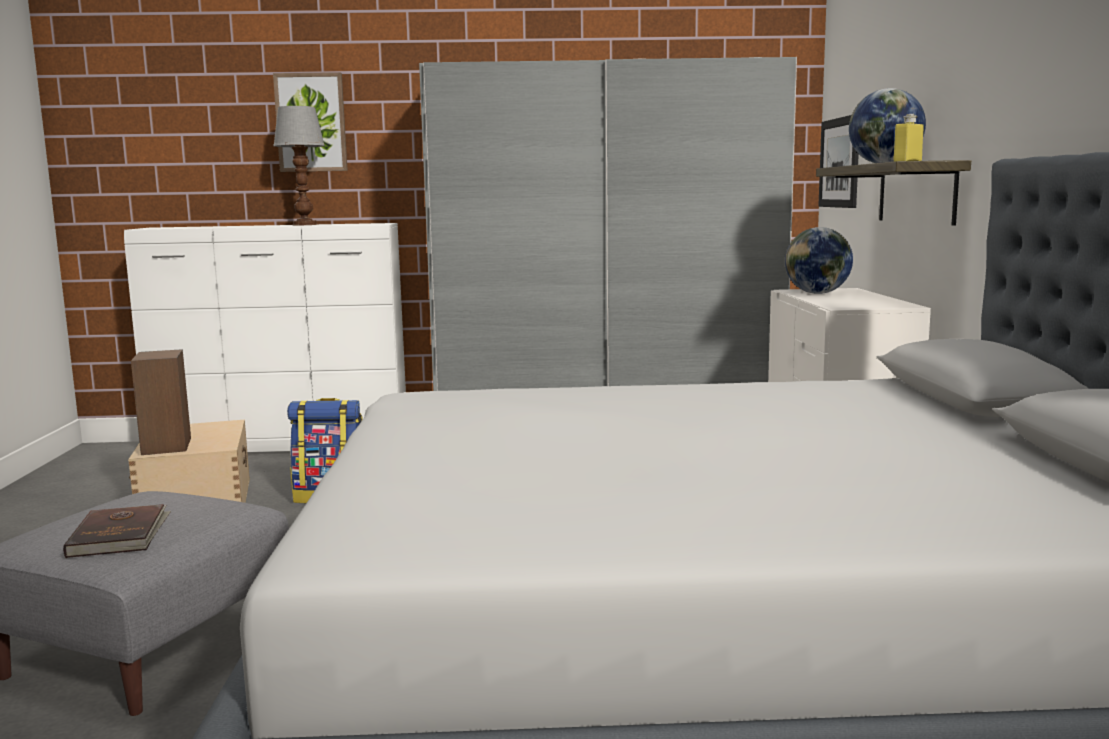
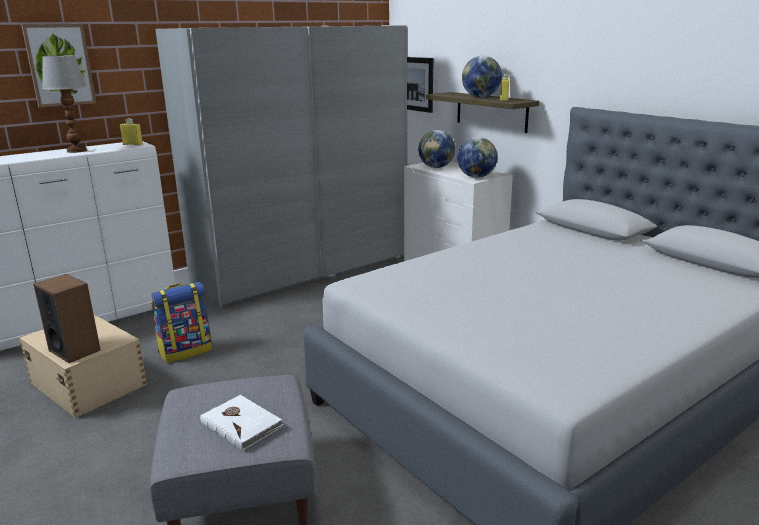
camera: 35 degrees left, 10 degrees up
(120, 535) = (242, 424): brown book -> white book
(372, 223) = (132, 144): none -> yellow bottle
(852, 305) = (476, 177): none -> globe

